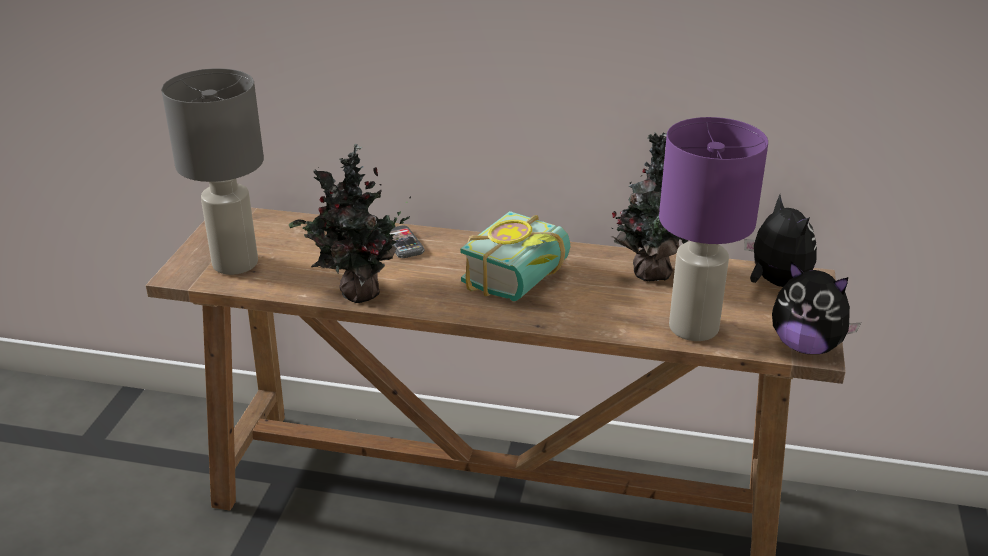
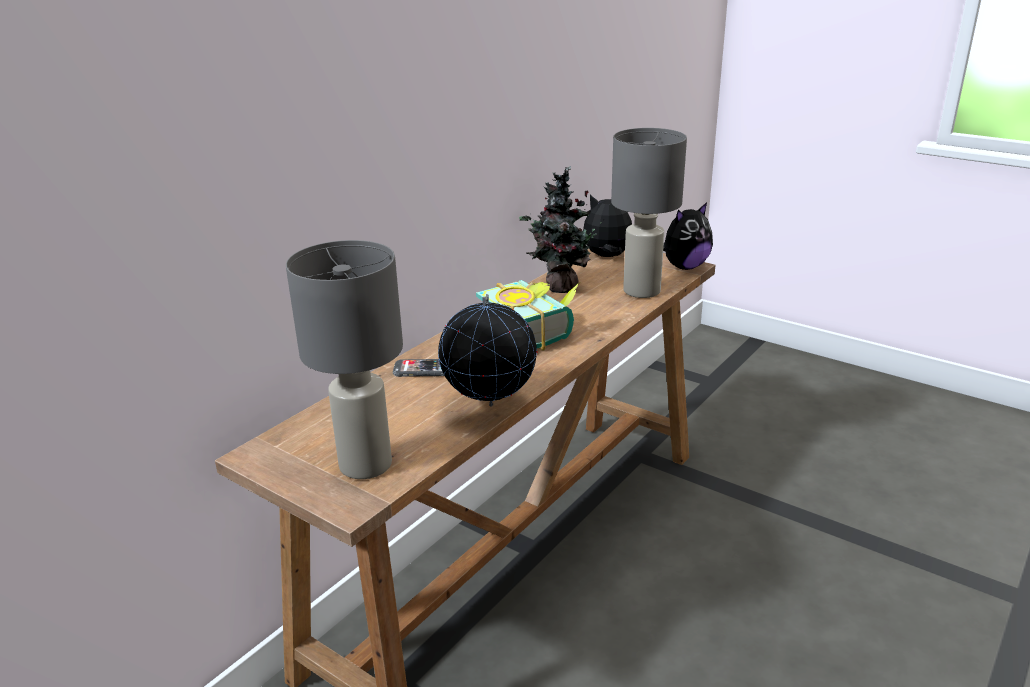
camera: 65 degrees left, 5 degrees down
(357, 294) = (489, 406): potted plant -> globe
(695, 328) = (642, 291): purple table lamp -> grey table lamp

